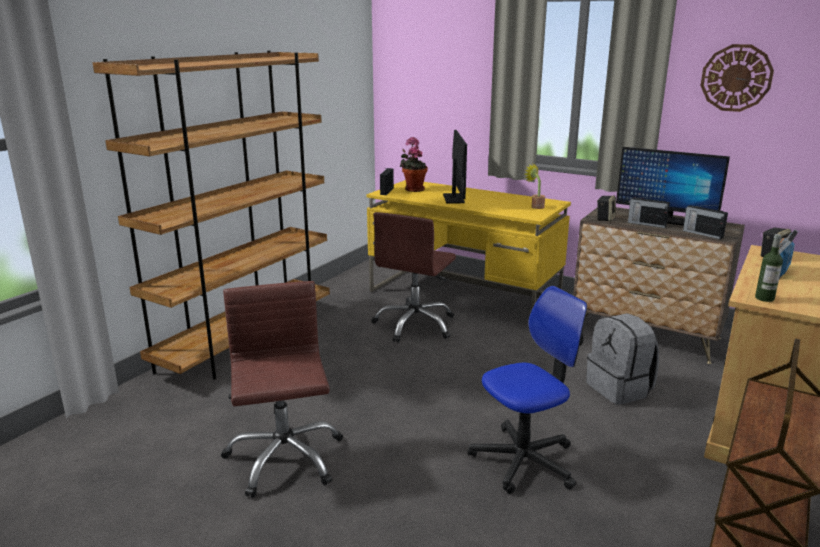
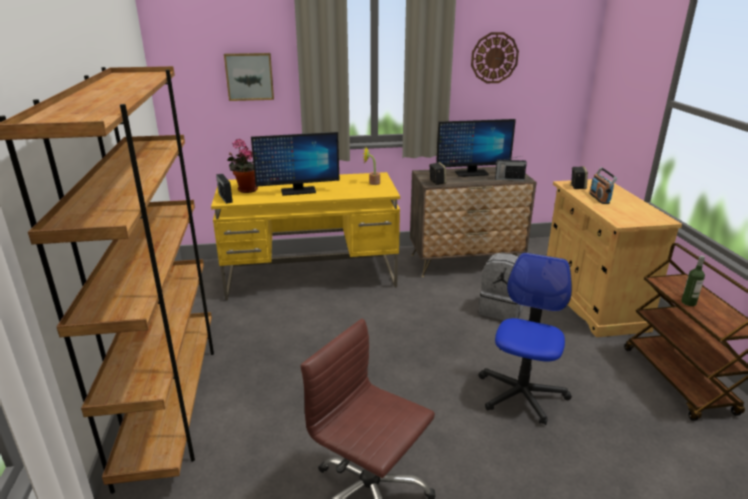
camera: 40 degrees left, 5 degrees up
(415, 325) = (307, 317): brown office chair -> none
(452, 81) = (249, 76): none -> picture
(453, 198) = (298, 191): monitor -> monitor turned 120 degrees clockwise
(646, 224) = (467, 180): radio -> none
(764, 298) = (627, 220): bottle -> bottle (688, 302)

